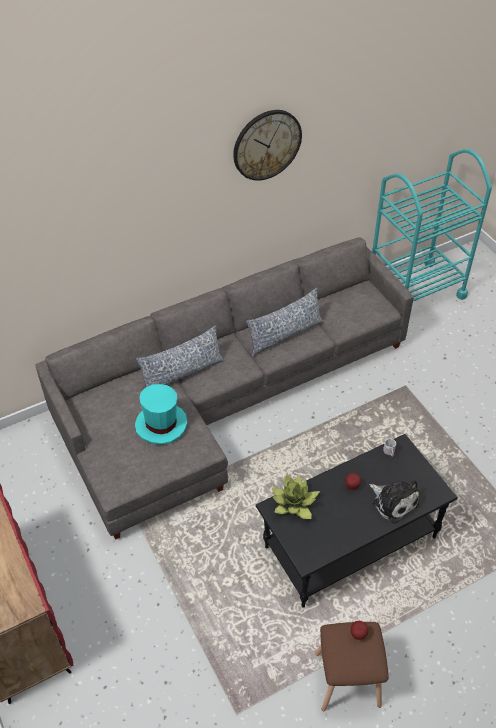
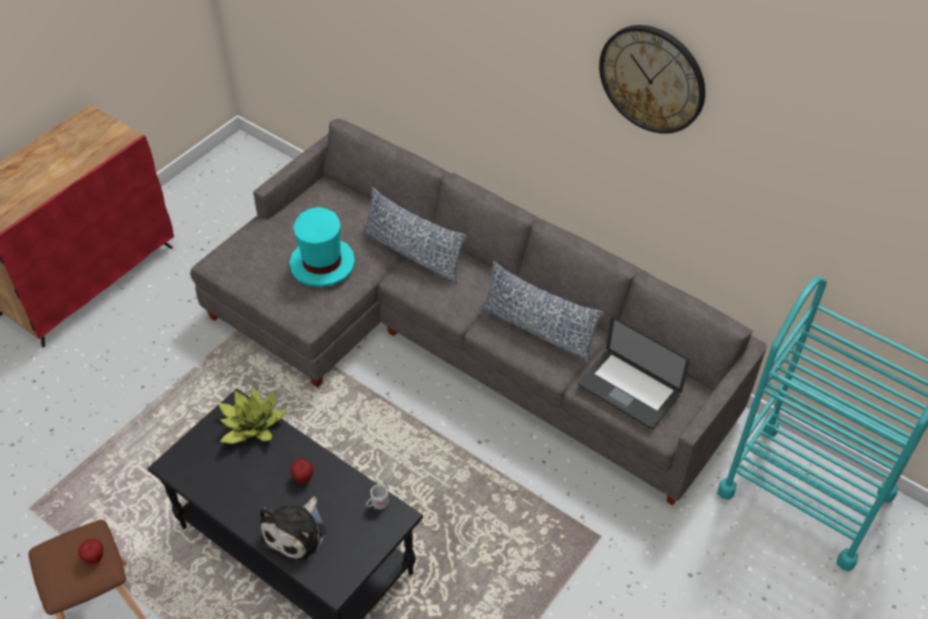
camera: 65 degrees right, 0 degrees up
(352, 312) = (628, 390): none -> laptop

